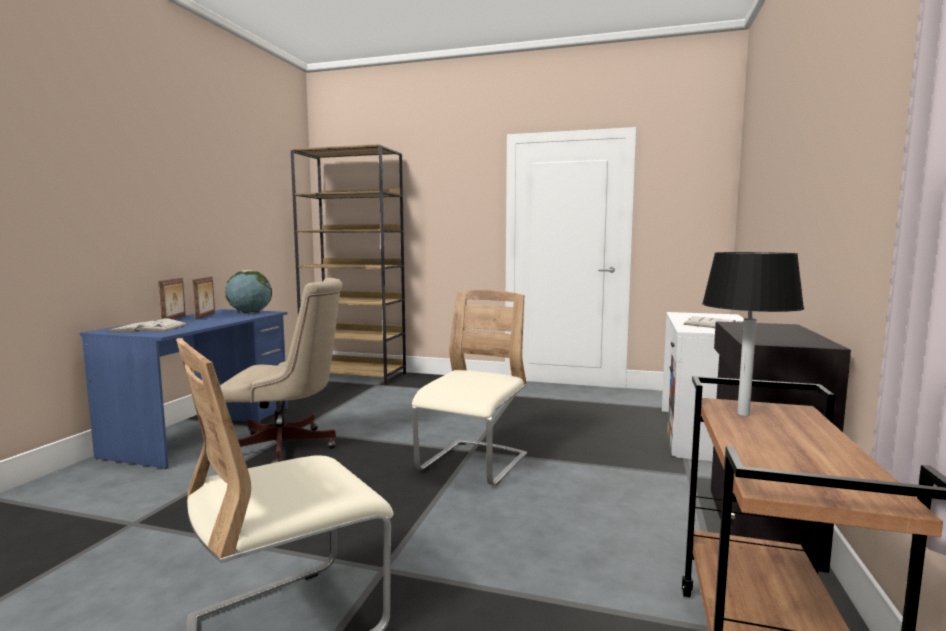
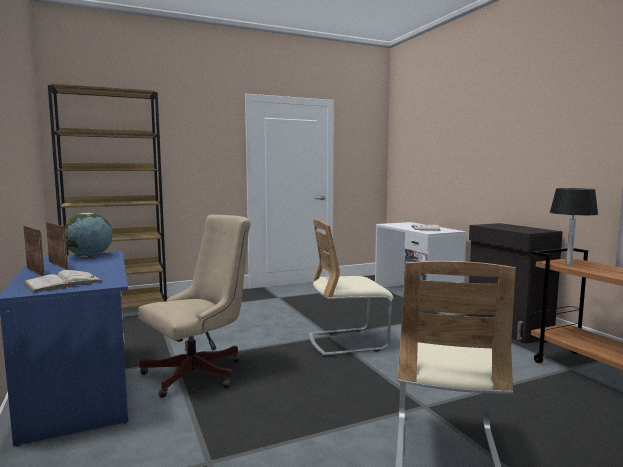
camera: 40 degrees left, 0 degrees up
(473, 464) = (347, 342): beige chair -> beige chair turned 90 degrees counterclockwise

